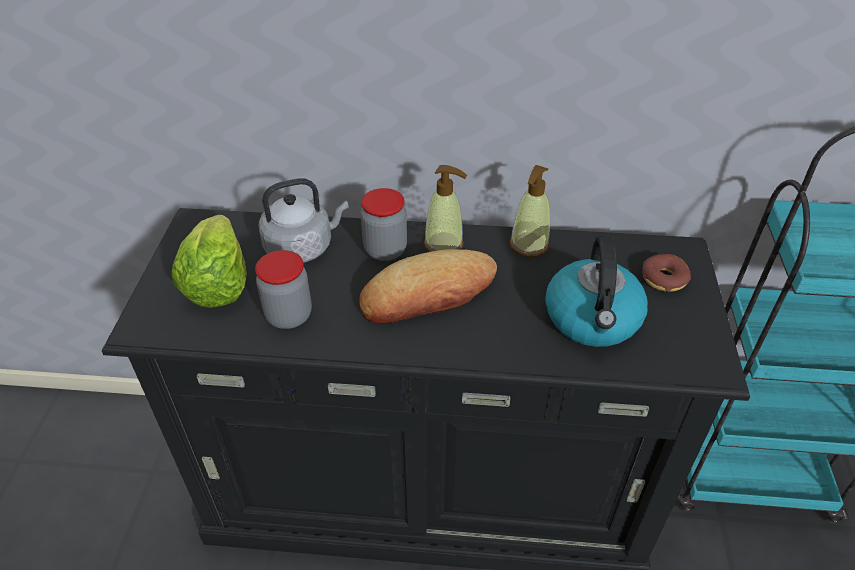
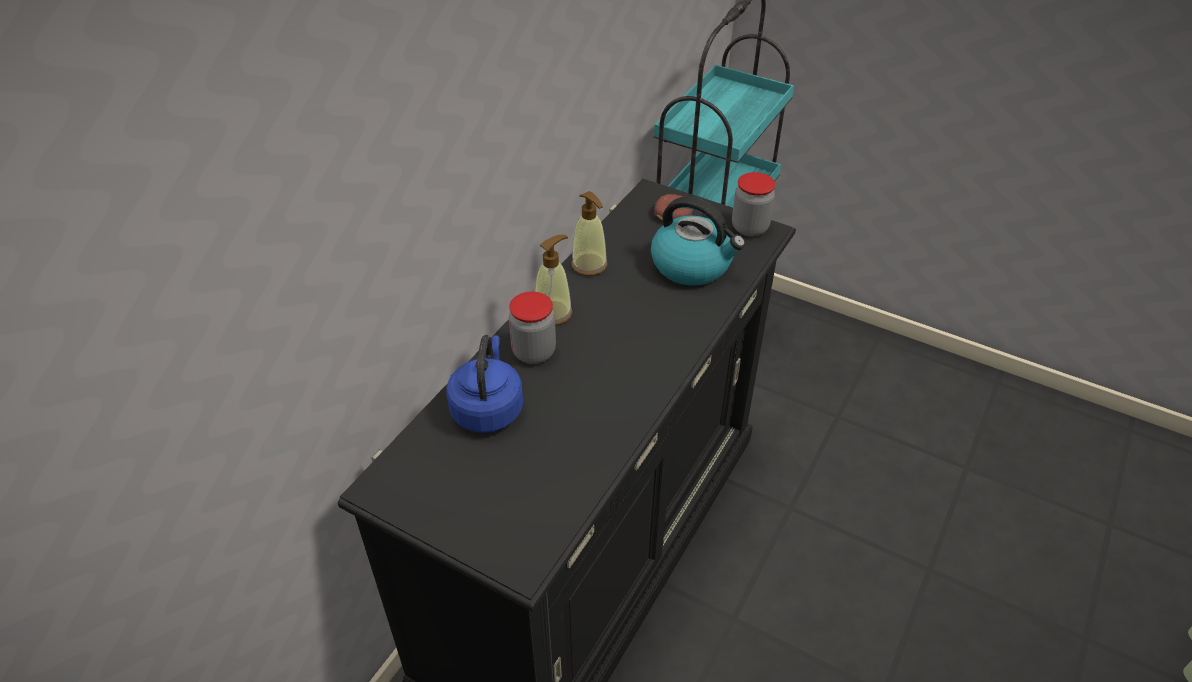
camera: 65 degrees left, 0 degrees up
(218, 283) = (497, 486): lettuce -> none
(289, 315) = (579, 442): jar -> jar (750, 228)
(302, 247) = (488, 408): grey kettle -> blue kettle
(428, 294) = (609, 343): bread -> none

